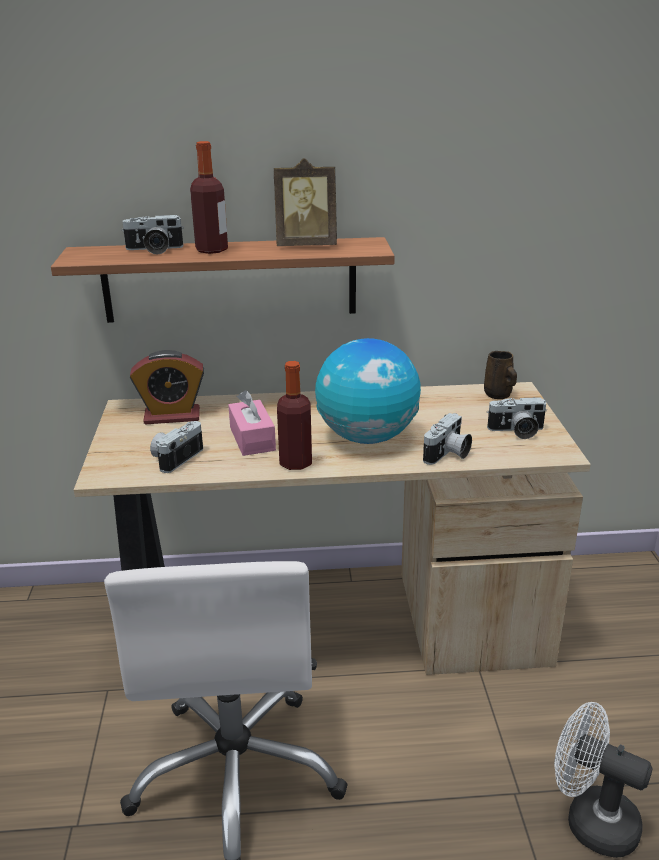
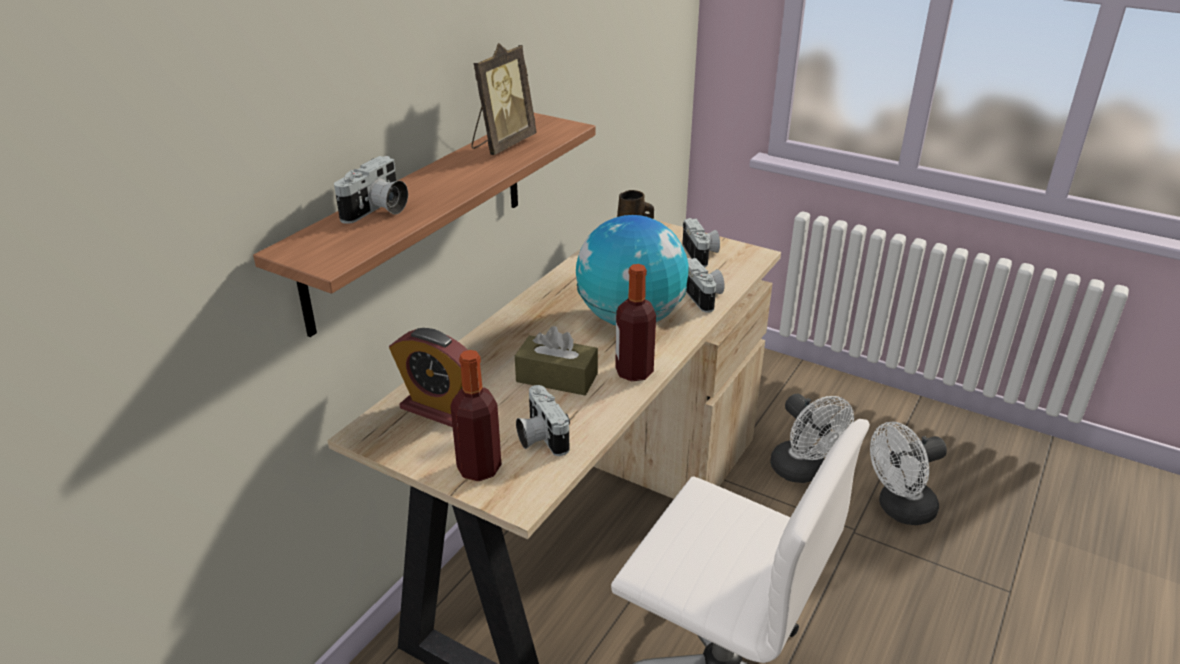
camera: 55 degrees left, 5 degrees up
(172, 416) = (439, 408): alarm clock -> alarm clock turned 90 degrees clockwise
(212, 250) = (435, 185): bottle -> bottle (479, 468)
(252, 439) = (557, 378): pink tissue box -> brown tissue box
(517, 431) = (702, 254): camera -> camera turned 45 degrees counterclockwise
(554, 720) = (803, 472): none -> white fan

